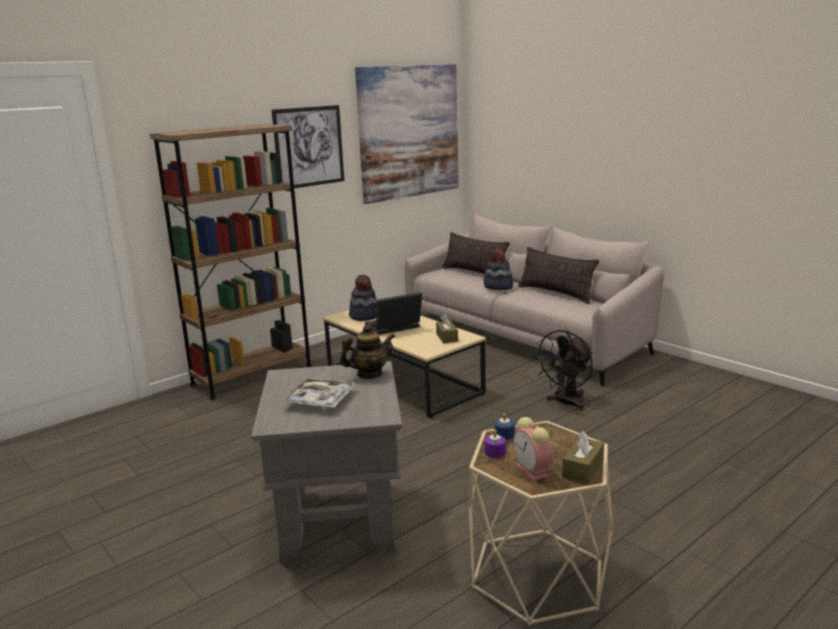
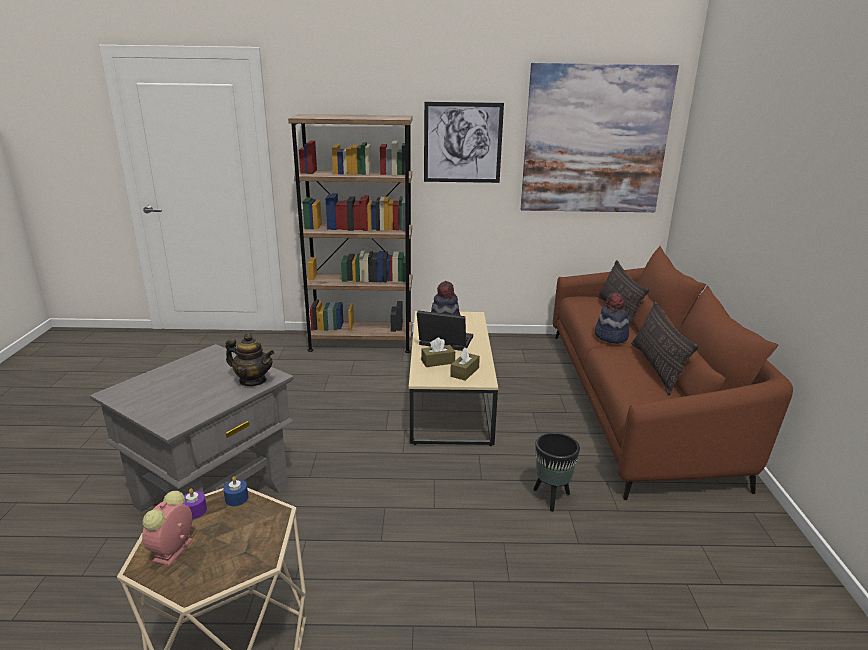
camera: 40 degrees right, 5 degrees up
(320, 400) = (179, 387): tray -> none
(525, 335) = (637, 401): grey sofa -> brown sofa
(566, 403) = (551, 498): black fan -> black planter
(583, 469) = (202, 580): brown tissue box -> brown tissue box (438, 361)

